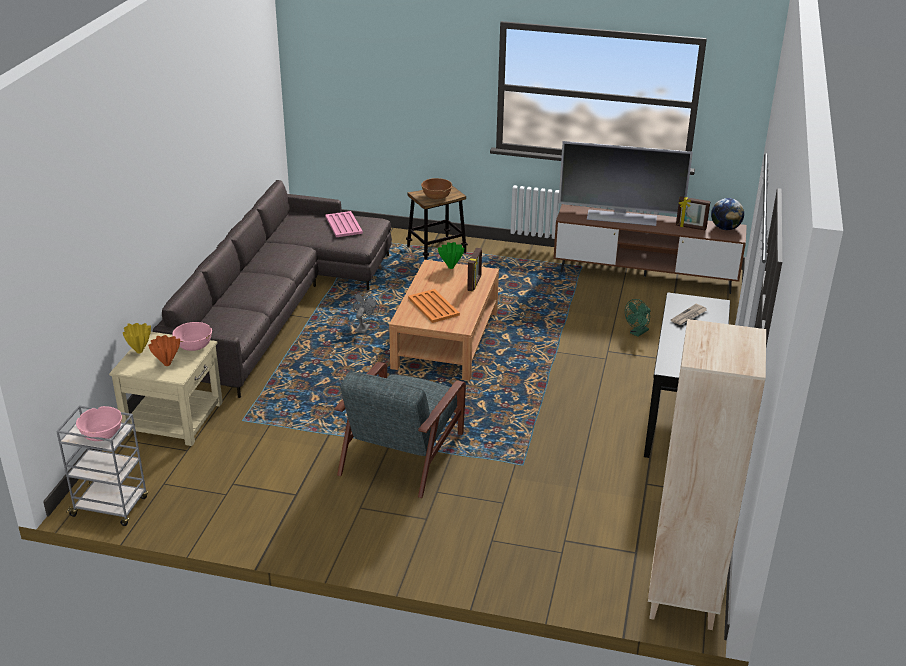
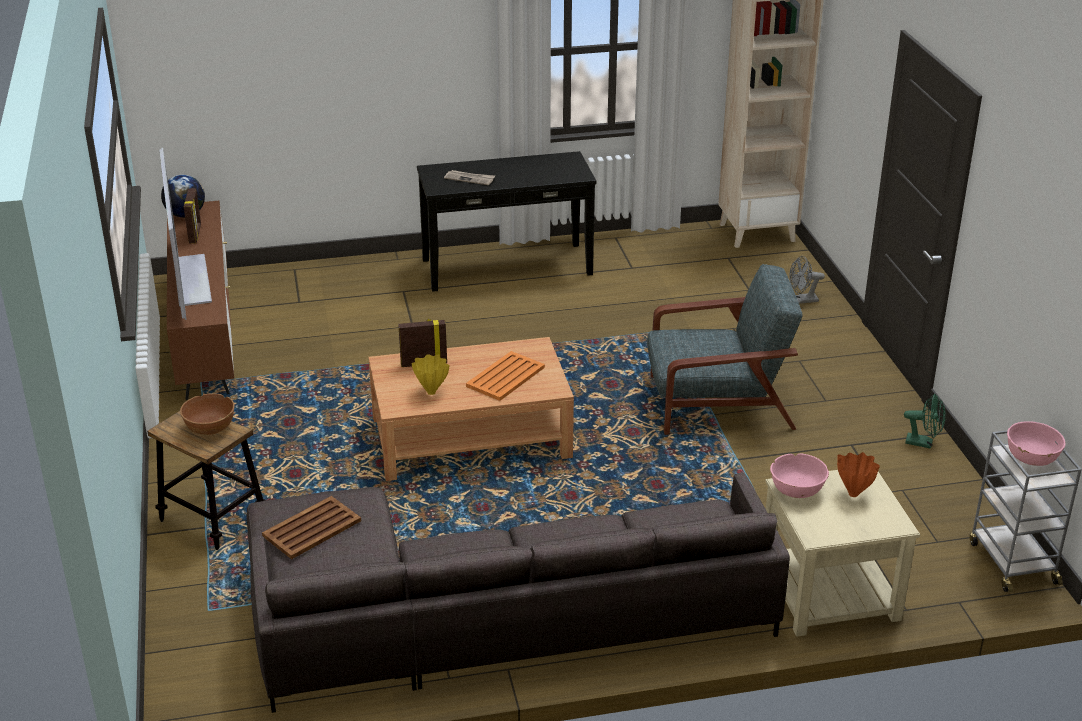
camera: 115 degrees left, 0 degrees up
(139, 352) = (854, 529): yellow vase -> yellow vase (431, 392)
(343, 224) = (311, 528): pink tray -> brown tray
(363, 327) = (490, 513): grey fan -> grey fan (802, 300)
(451, 267) = (390, 391): green vase -> none
(637, 333) = (357, 315): green fan -> green fan (923, 443)

